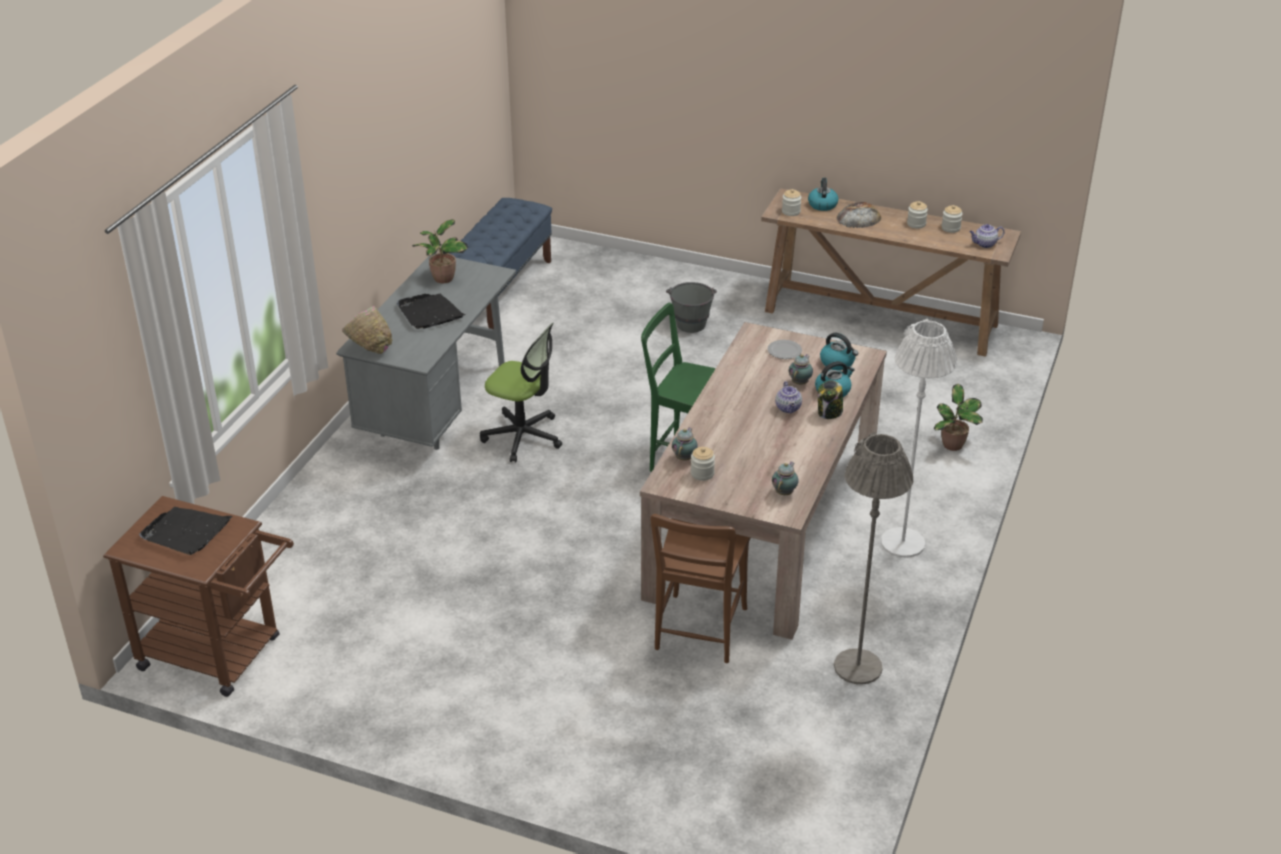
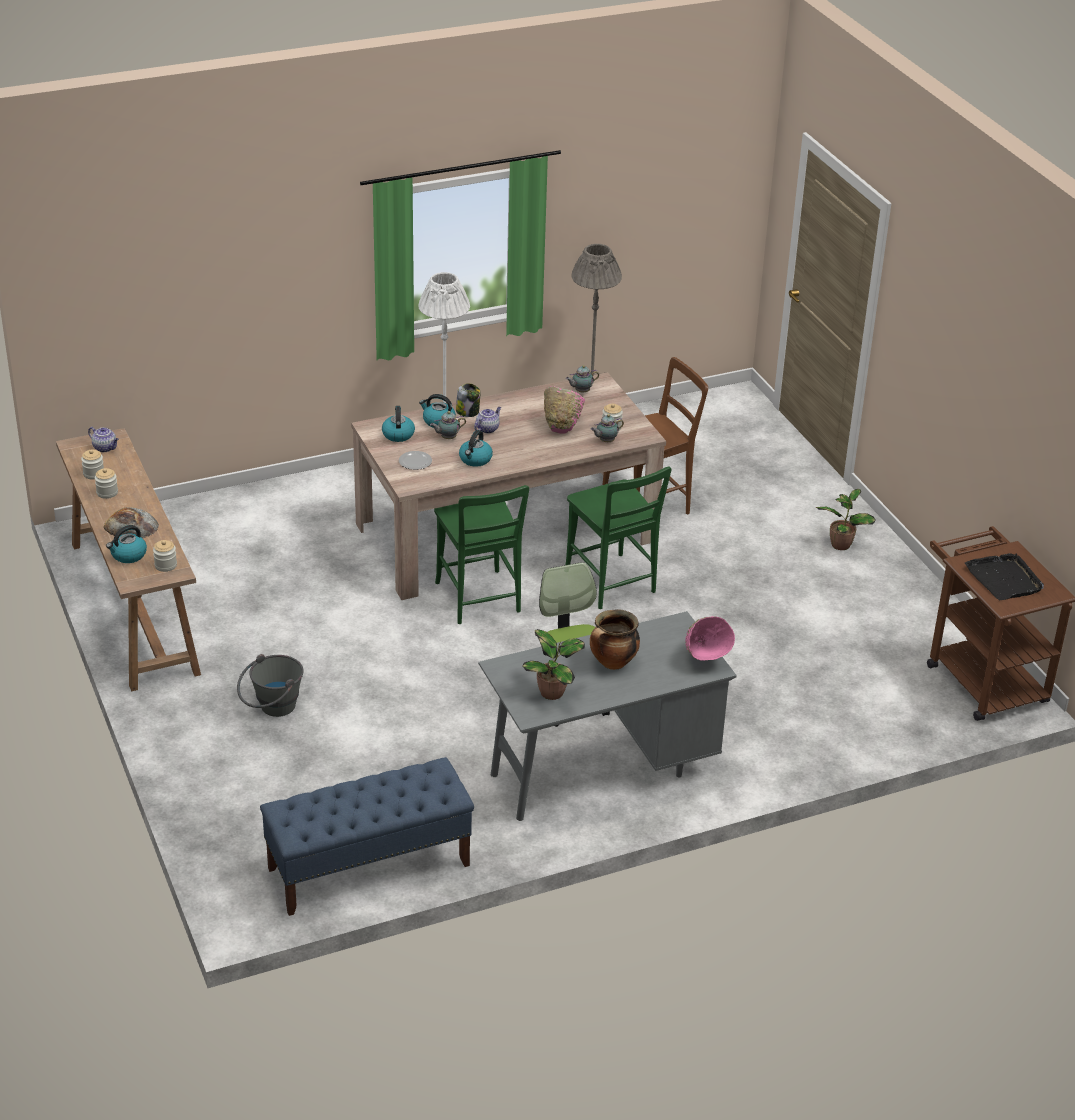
camera: 135 degrees left, 0 degrees up
(429, 313) = (612, 663): black tray -> cooking pot
(618, 537) = (612, 584): none -> green chair
(741, 448) = (561, 426): none -> pink bowl
(748, 379) = (475, 459): none -> kettle
(953, 446) = (294, 497): potted plant -> potted plant (841, 544)

